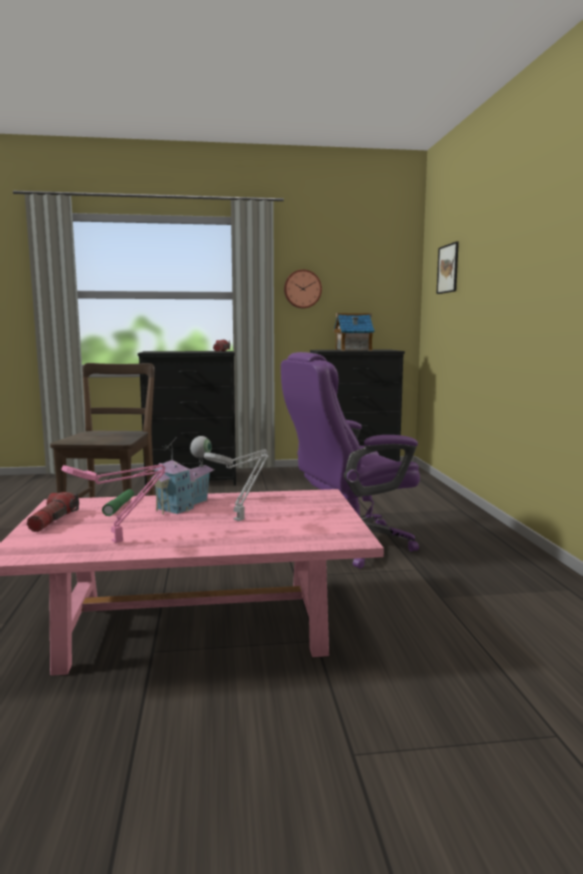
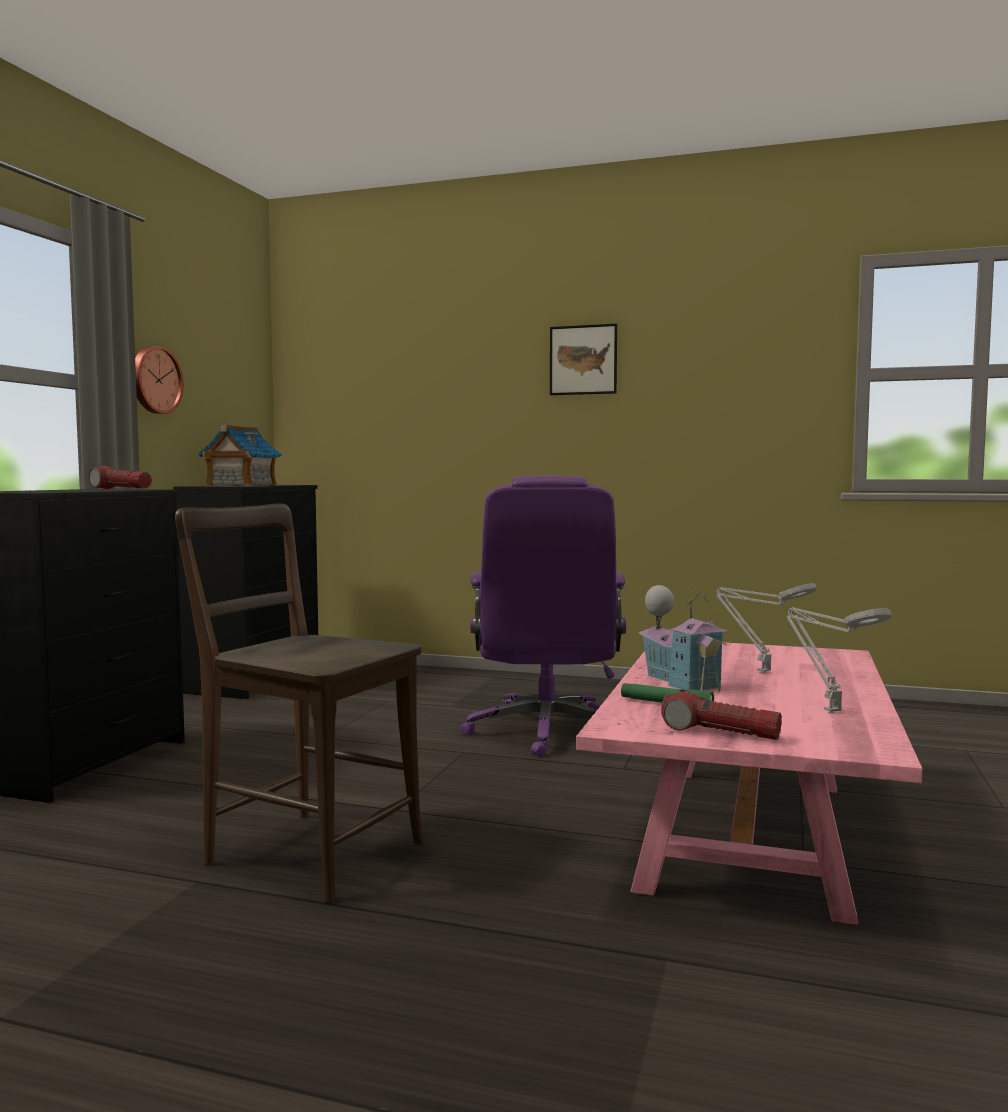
camera: 65 degrees left, 5 degrees down
(120, 541) = (829, 710): pink table lamp -> grey table lamp
(448, 268) = (366, 373): picture -> picture (583, 360)

